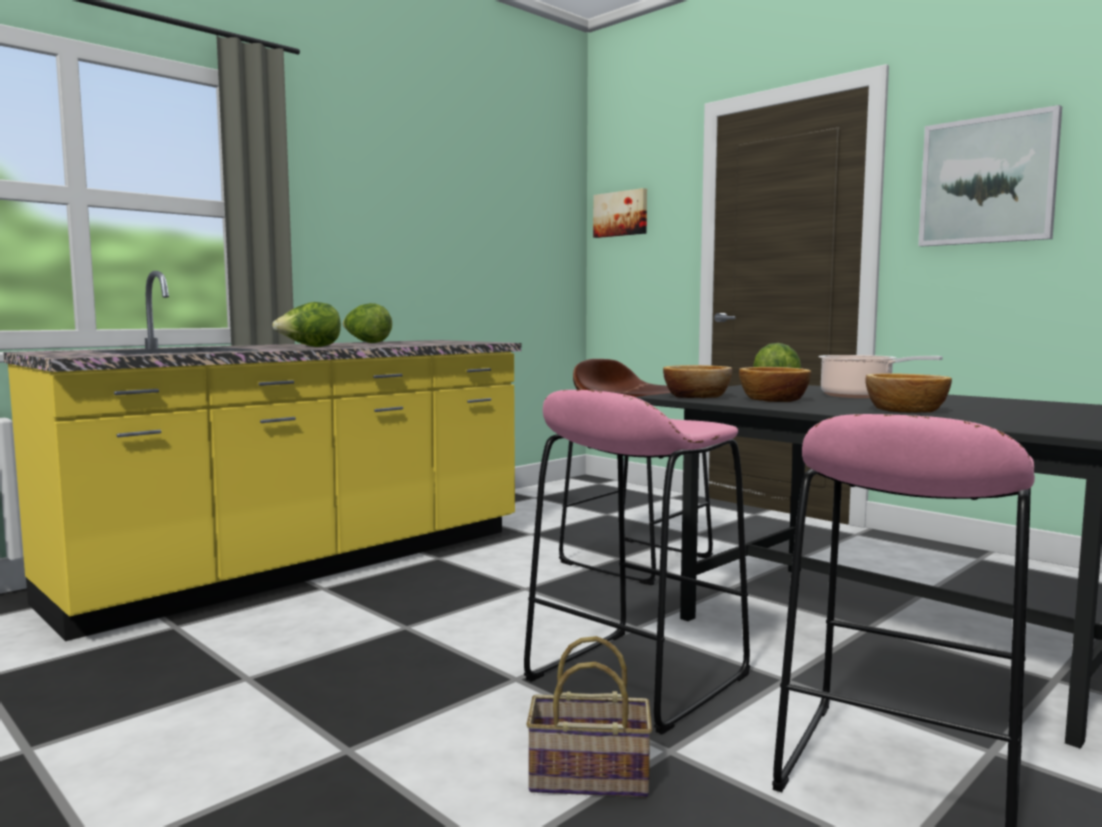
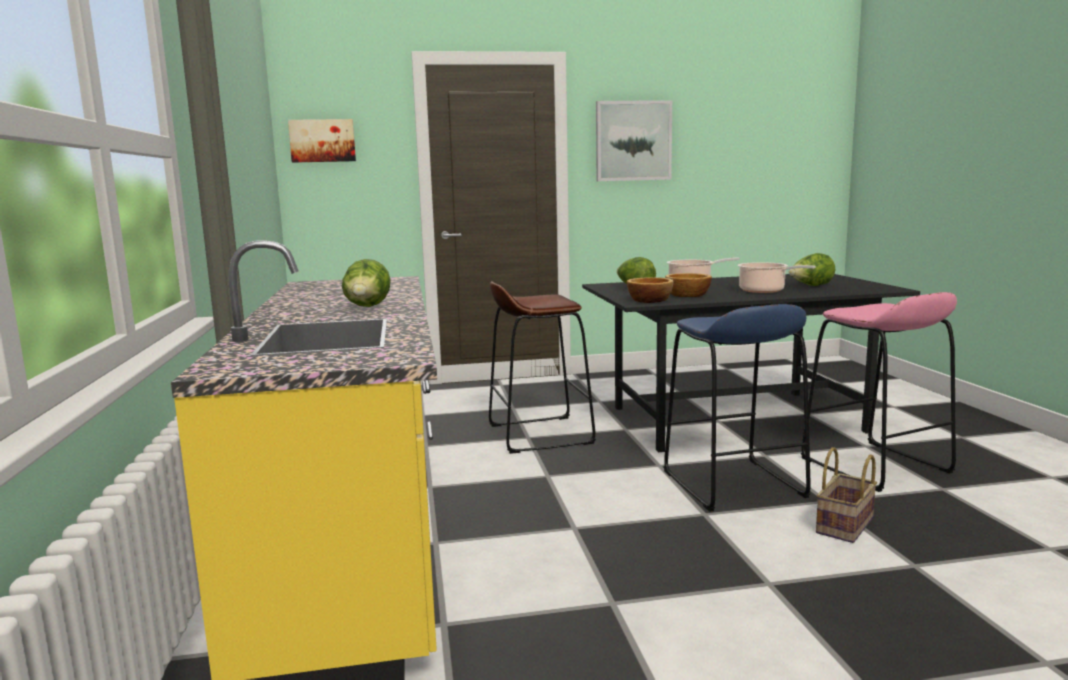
camera: 55 degrees left, 5 degrees up
(366, 343) = (313, 295): lettuce -> lettuce (811, 286)
(636, 677) = (732, 484): pink stool -> blue stool
(905, 410) = (764, 291): bowl -> cooking pot

